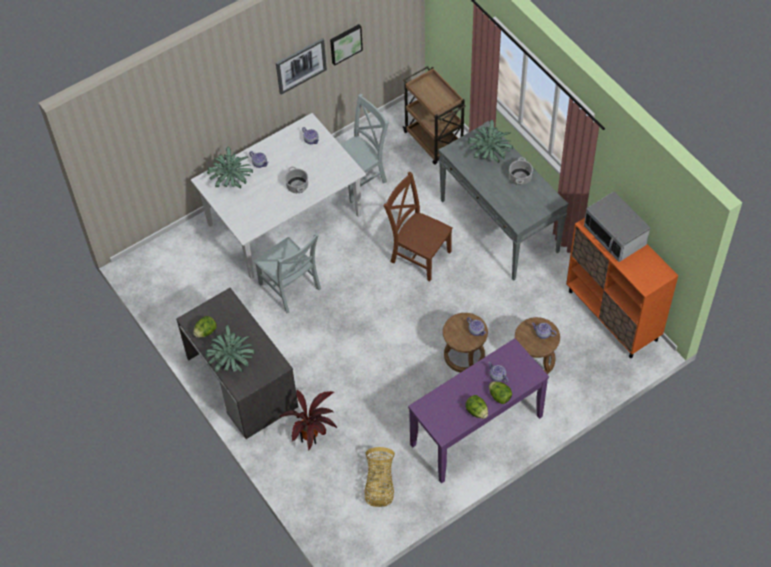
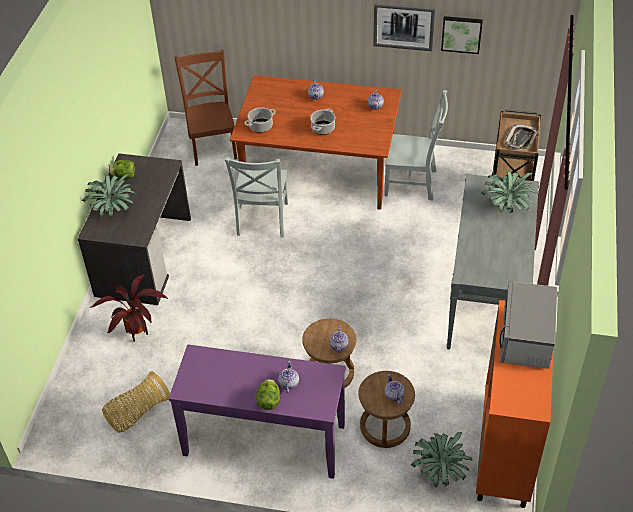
camera: 45 degrees right, 10 degrees down
(232, 180) = (281, 94): potted plant -> potted plant (440, 470)
(284, 219) = (320, 172): white dining table -> brown dining table
(418, 255) = (390, 270): brown chair -> brown chair (213, 145)
(439, 95) = (521, 139): none -> tray
(476, 411) = (234, 396): lettuce -> none
(520, 177) = (512, 242): cooking pot -> cooking pot (260, 126)

